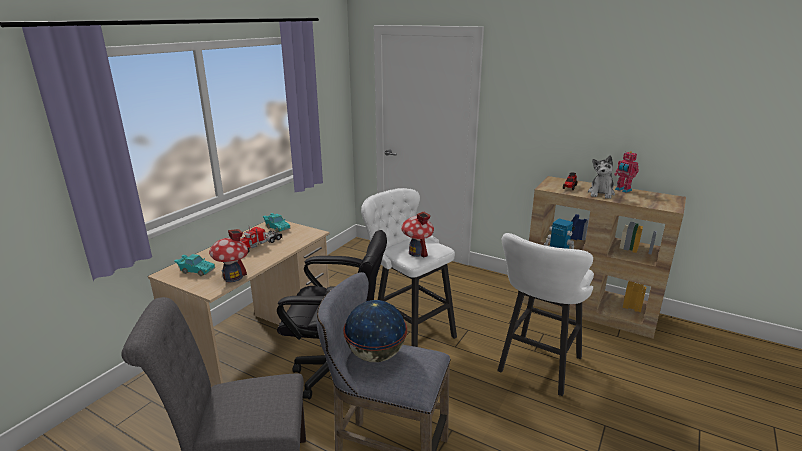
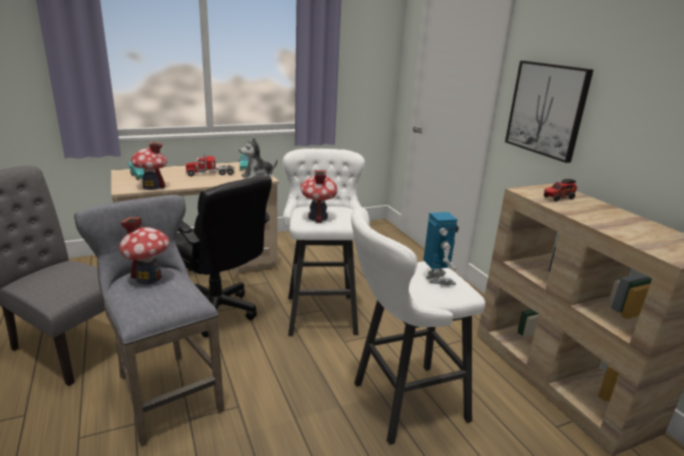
camera: 35 degrees right, 0 degrees up
(375, 355) = (148, 278): globe -> toy house
(529, 125) = (546, 109): none -> picture
(601, 193) = (591, 214): plush toy -> plush toy (258, 177)
(622, 190) = (635, 220): toy robot -> none

